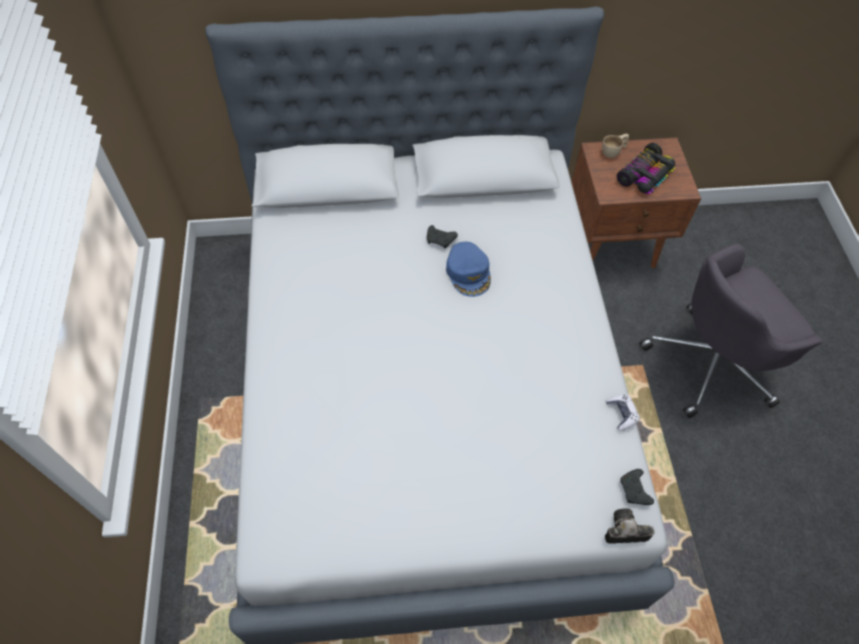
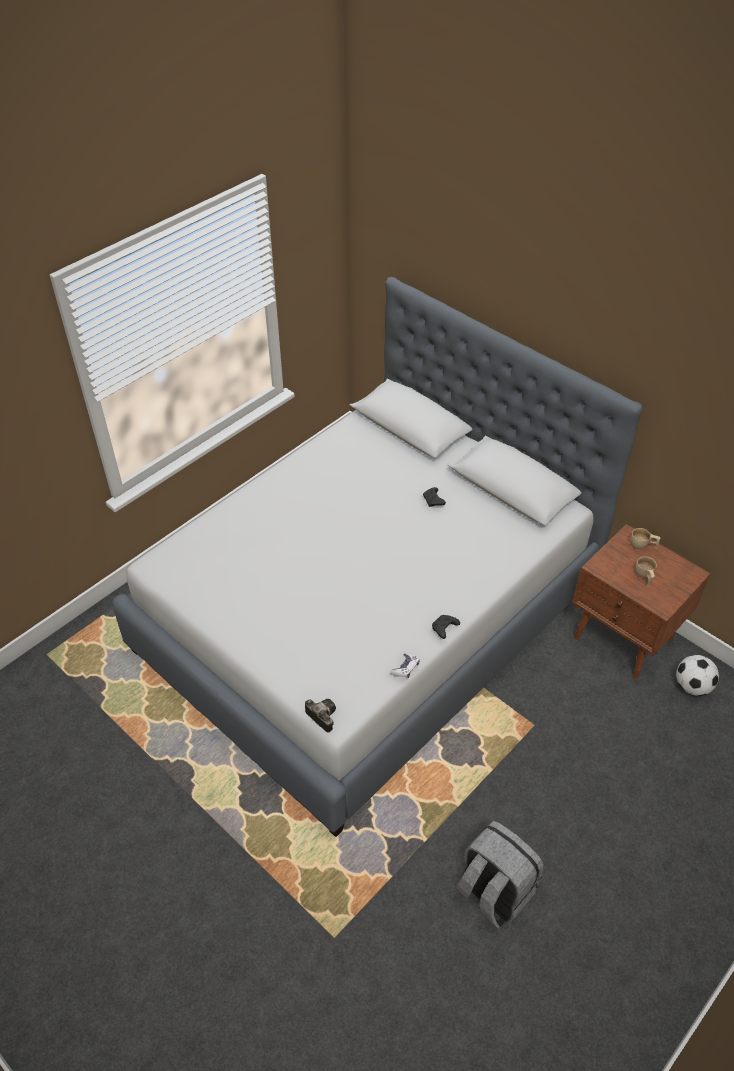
camera: 50 degrees right, 10 degrees down
(469, 272) = (425, 529): blue cap -> none
(634, 491) = (355, 706): black game controller -> black game controller (444, 629)
(645, 176) = (644, 577): toy car -> beige cup
(689, 240) = (692, 686): none -> football
(711, 362) = (590, 770): grey office chair -> none
(772, 520) = (493, 892): none -> grey backpack

